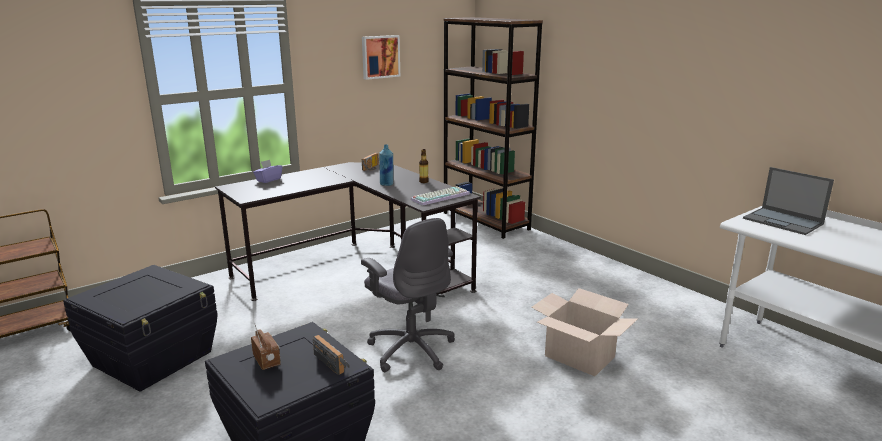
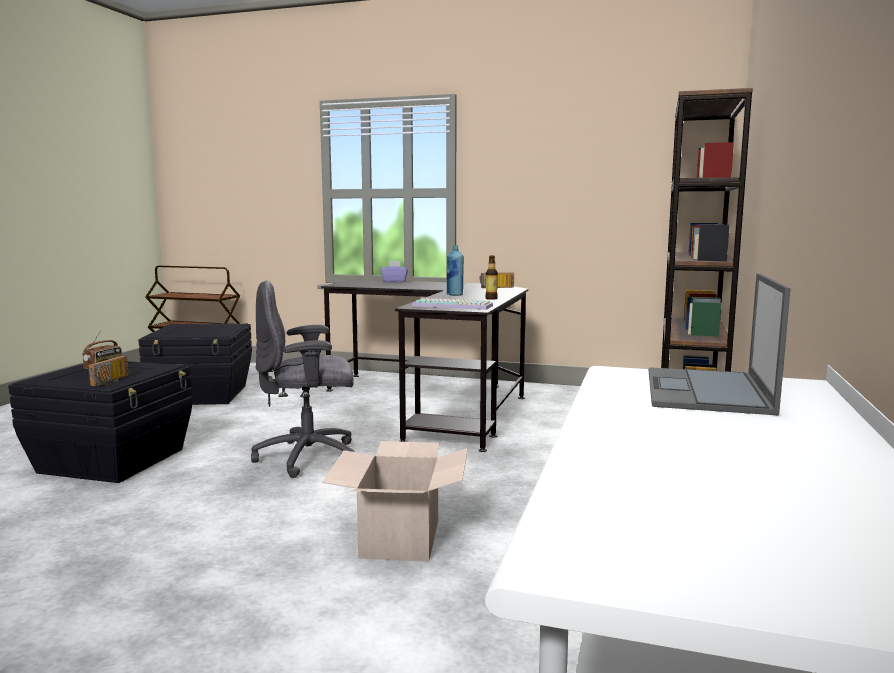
camera: 55 degrees right, 10 degrees down
(380, 56) = (571, 164): picture -> none
(411, 349) = (310, 457): grey office chair -> grey office chair turned 60 degrees clockwise

